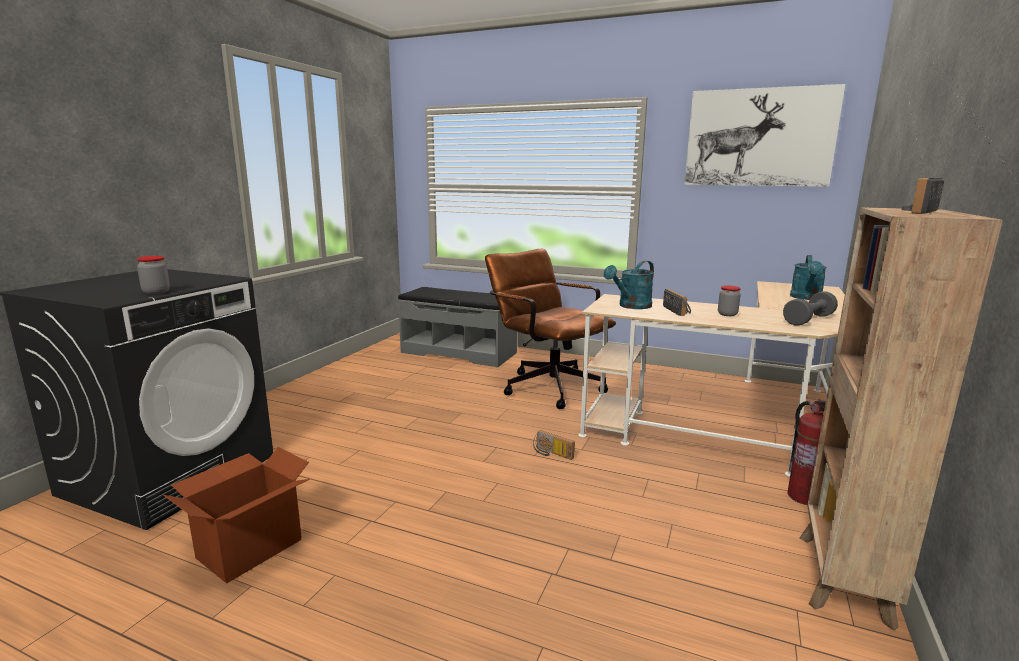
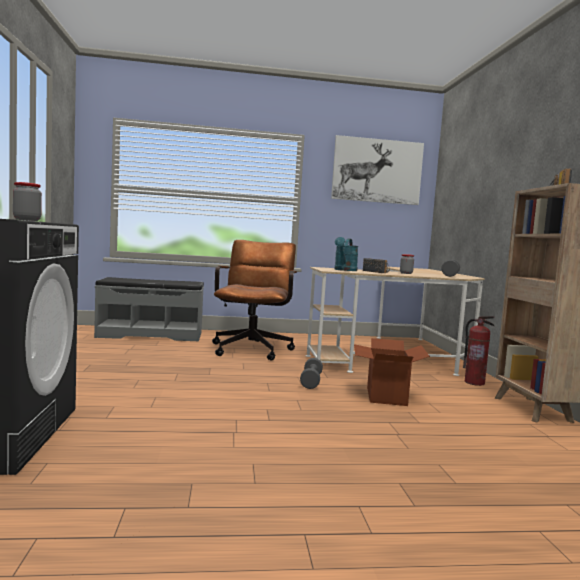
camera: 30 degrees left, 10 degrees down
(249, 548) = (151, 465): cardboard box -> cardboard box (385, 396)
(546, 385) = (253, 348): brown office chair -> brown office chair turned 75 degrees clockwise
(551, 454) = (311, 381): radio -> grey dumbbell
(806, 298) = (425, 270): turquoise watering can -> none

